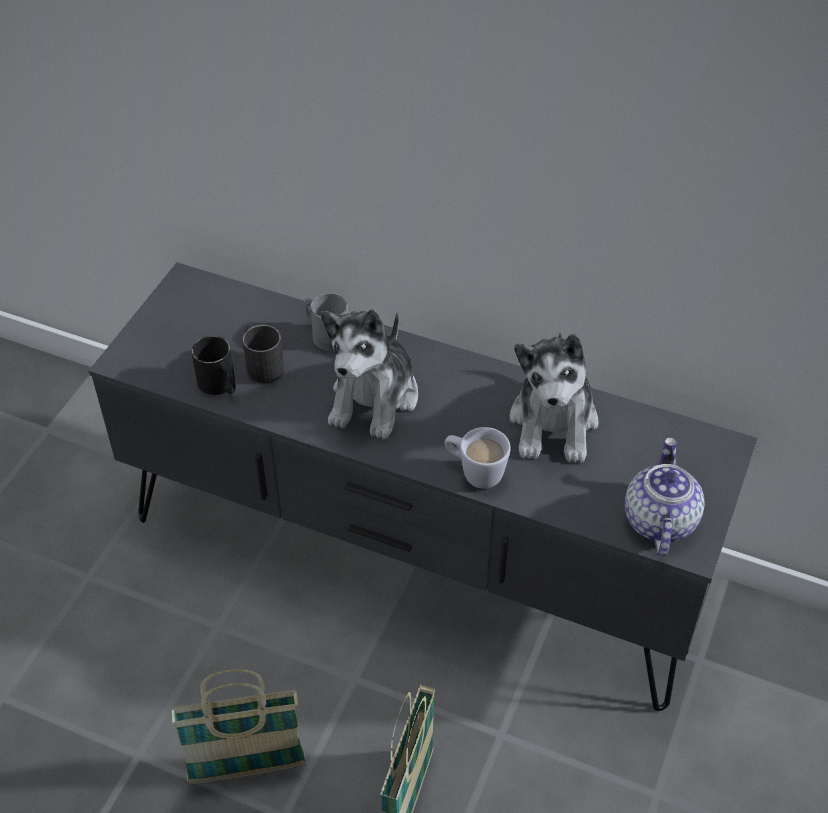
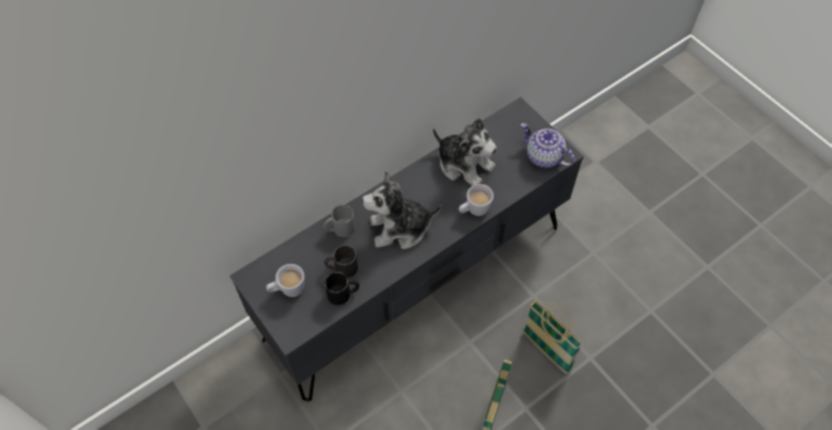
camera: 60 degrees left, 10 degrees up
(190, 326) = (288, 290): none -> white mug
(374, 398) = (400, 228): plush toy -> plush toy turned 120 degrees clockwise

